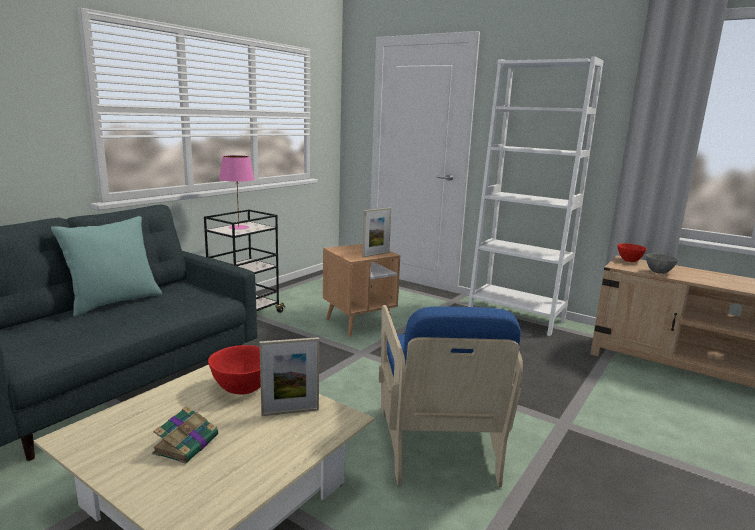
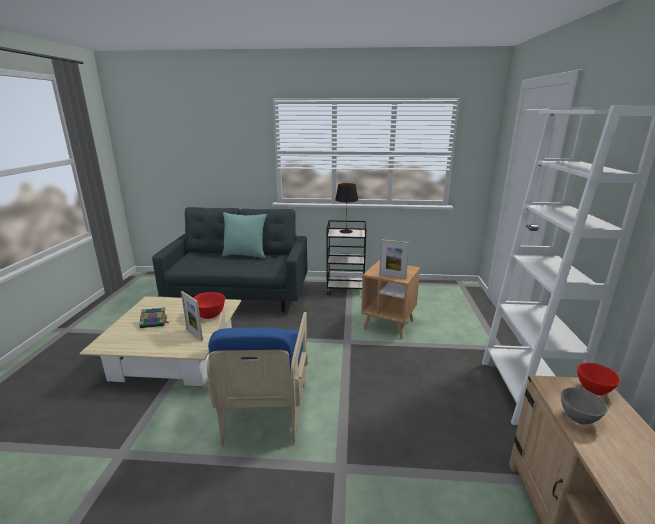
camera: 60 degrees right, 5 degrees up
(239, 227) = (346, 231): pink table lamp -> black table lamp
(439, 442) = (264, 408): blue armchair -> blue armchair turned 60 degrees counterclockwise

